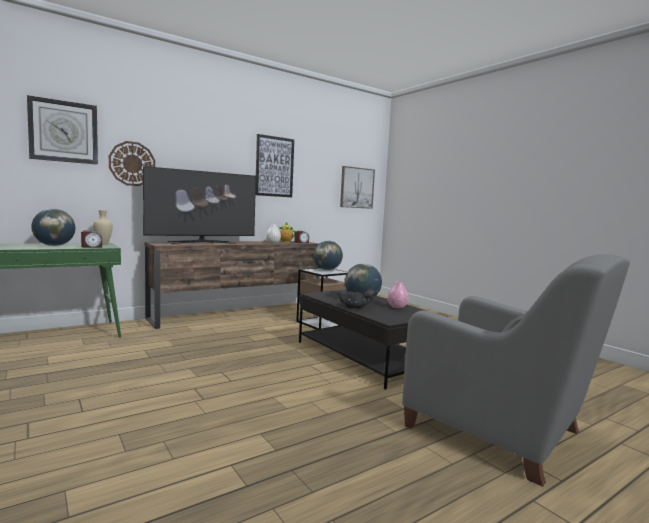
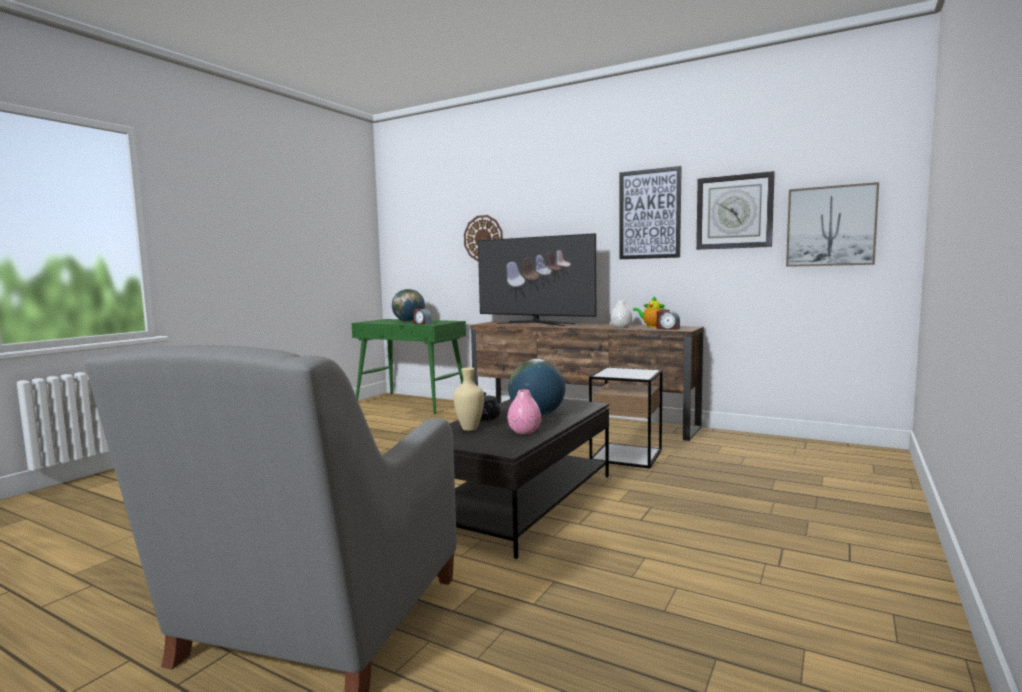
camera: 65 degrees right, 0 degrees up
(63, 131) = (433, 217): wall clock -> wall clock (734, 212)
(103, 244) = (448, 322): beige vase -> beige vase (470, 429)
(327, 270) = (637, 372): globe -> none

